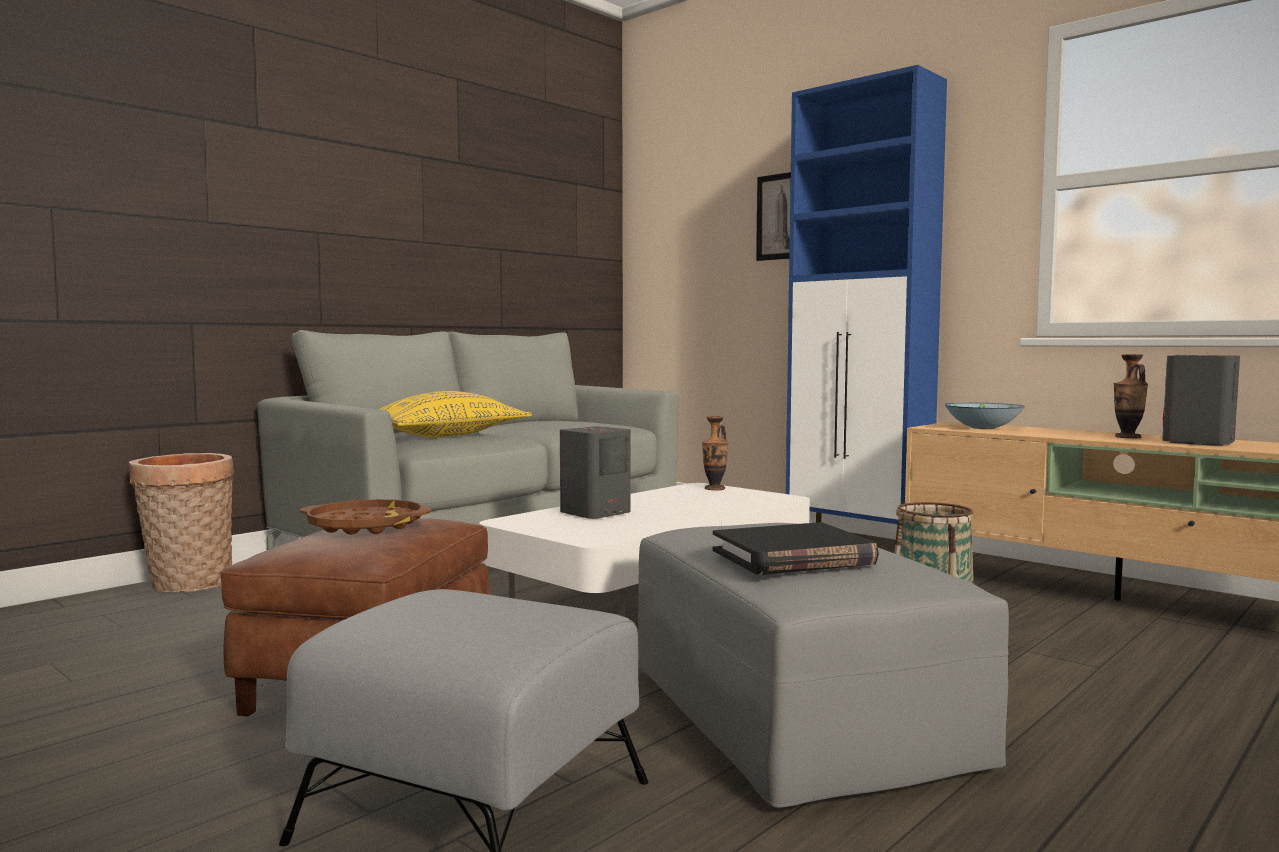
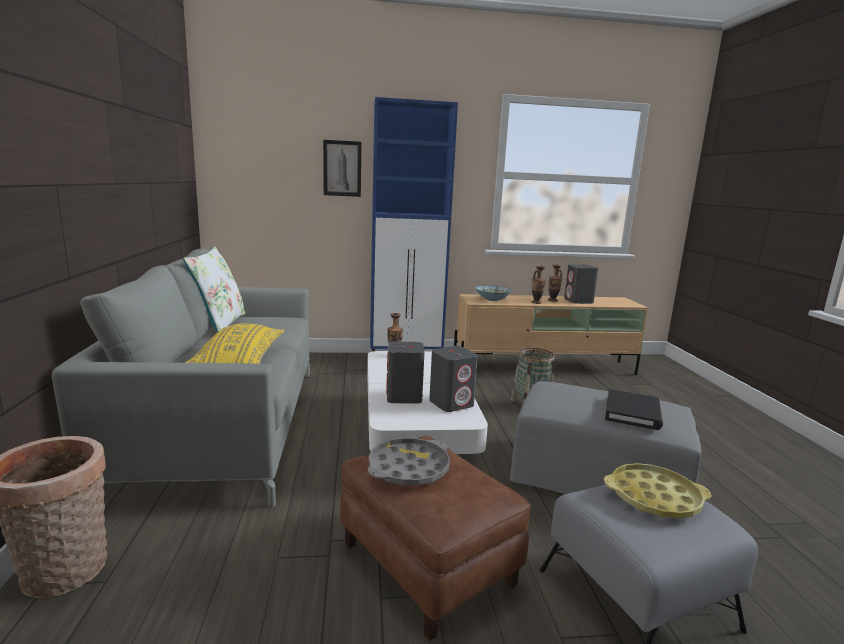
camera: 50 degrees left, 10 degrees up
(366, 526) = (408, 468): brown tray -> grey tray
(503, 610) = (654, 497): none -> yellow tray
(532, 421) = (219, 324): none -> white pillow
(630, 527) = (451, 403): none -> grey speaker
(1068, 436) = (536, 302): none -> vase

